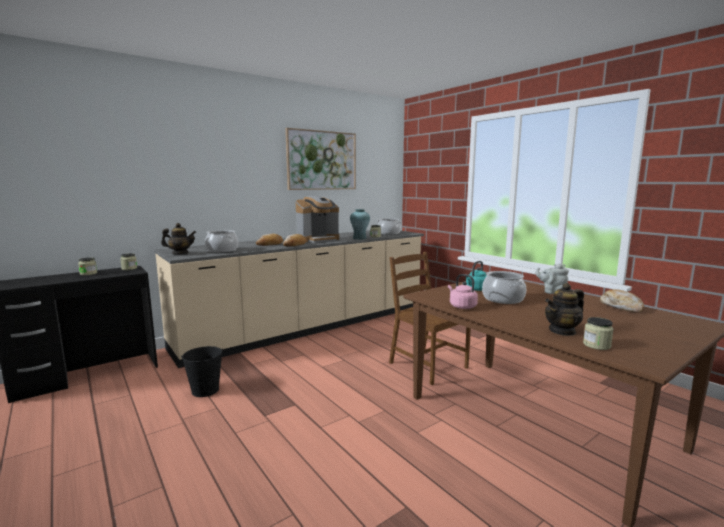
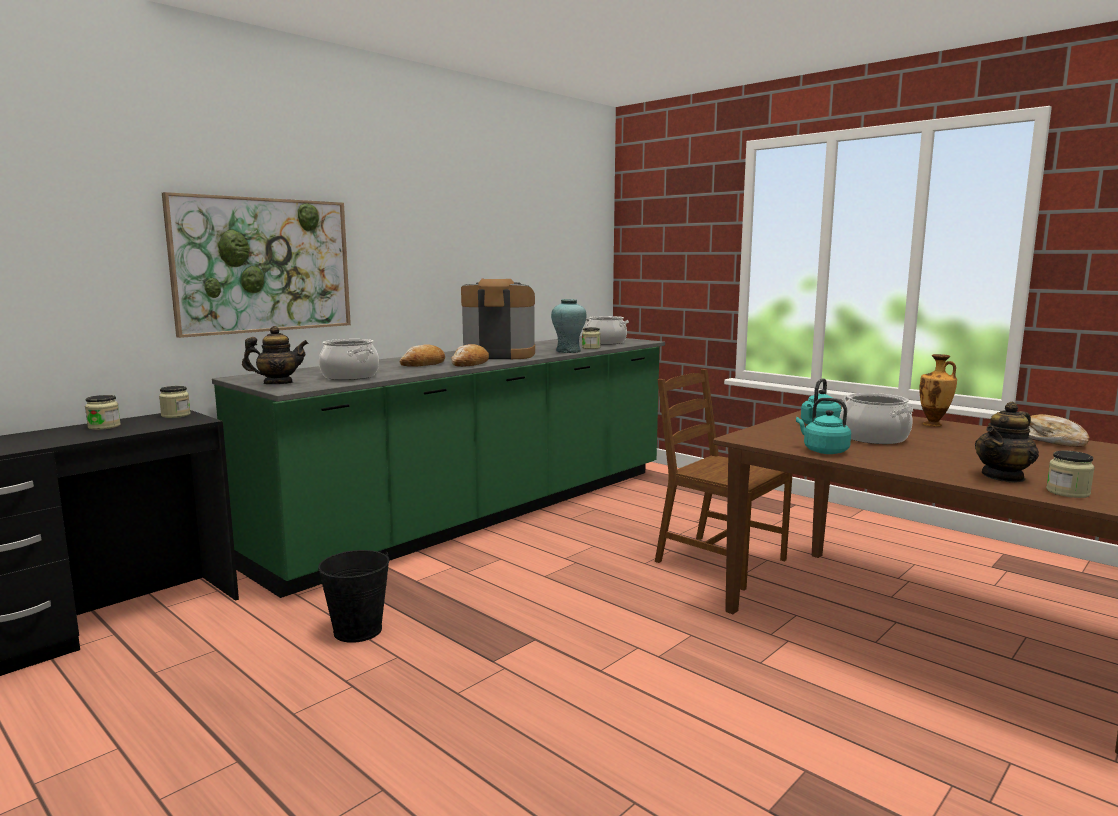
camera: 10 degrees left, 0 degrees up
(309, 327) = (482, 514): beige counter -> green counter
(318, 240) = (499, 355): coffee machine -> coffee machine turned 135 degrees counterclockwise
(321, 160) = (489, 213): picture -> picture (263, 265)
(461, 306) = (823, 451): pink kettle -> turquoise kettle
(551, 292) = (933, 424): grey teapot -> vase

